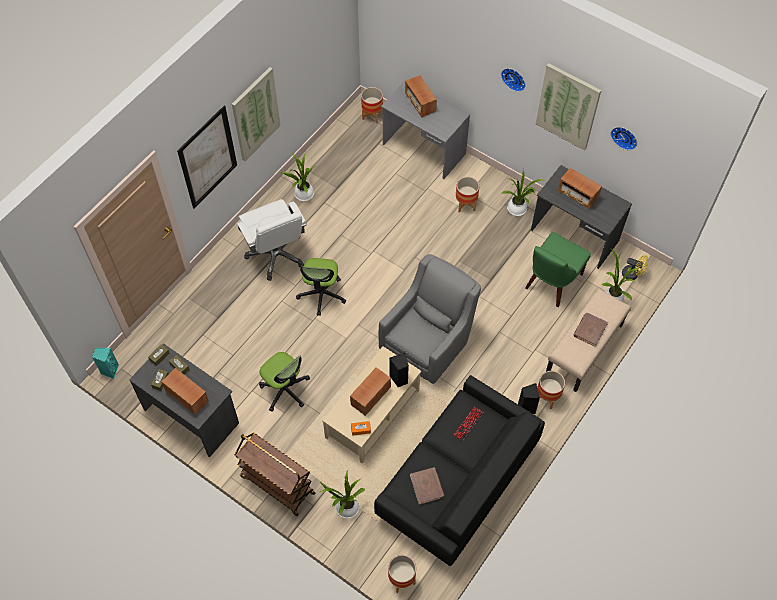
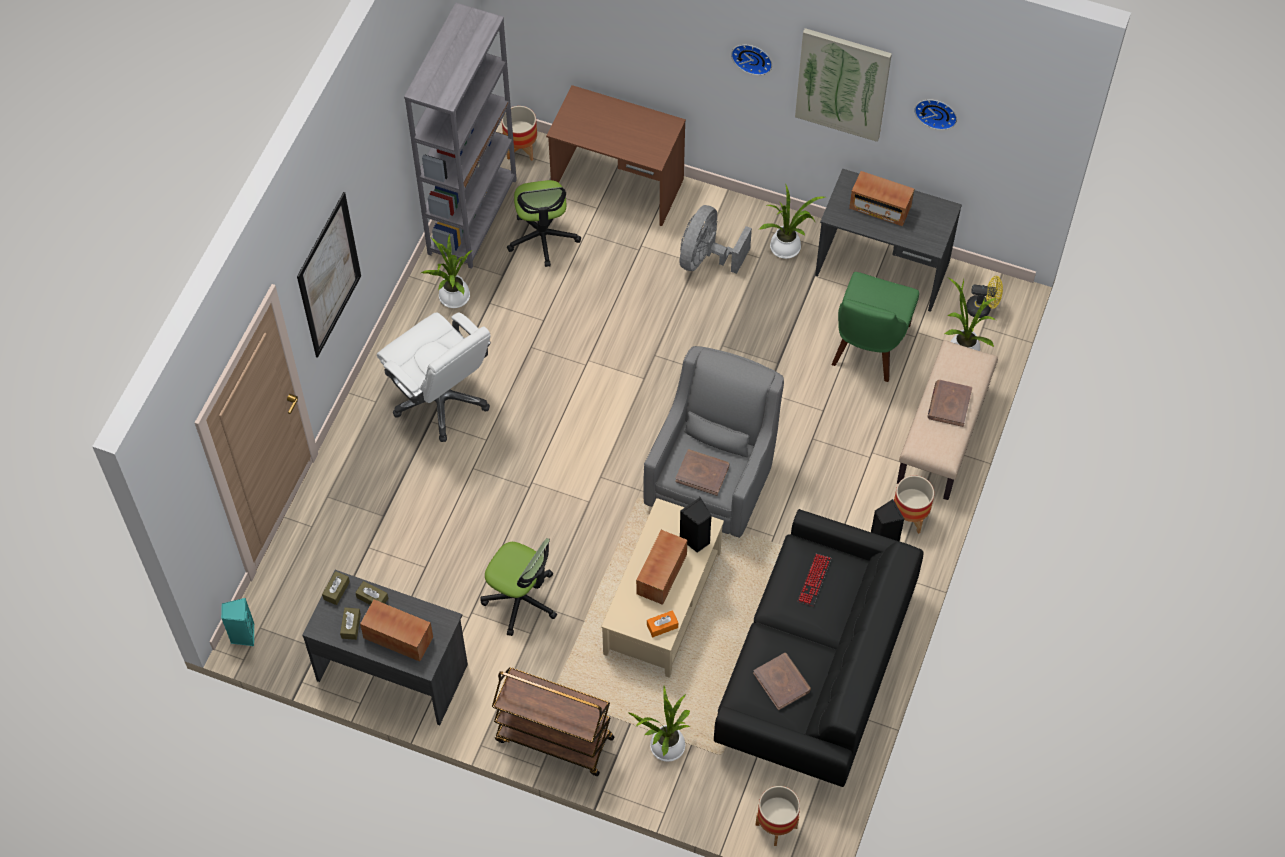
camera: 15 degrees left, 0 degrees up
(255, 114) = (377, 193): picture -> none
(322, 294) = (531, 444): office chair -> office chair (543, 237)
(330, 148) = (472, 216): none -> grey bookcase
(416, 337) = (702, 473): none -> brown book
(420, 103) = (605, 118): radio -> none
(423, 149) = (617, 186): grey desk -> brown desk
(465, 205) = (707, 258): planter -> grey fan

